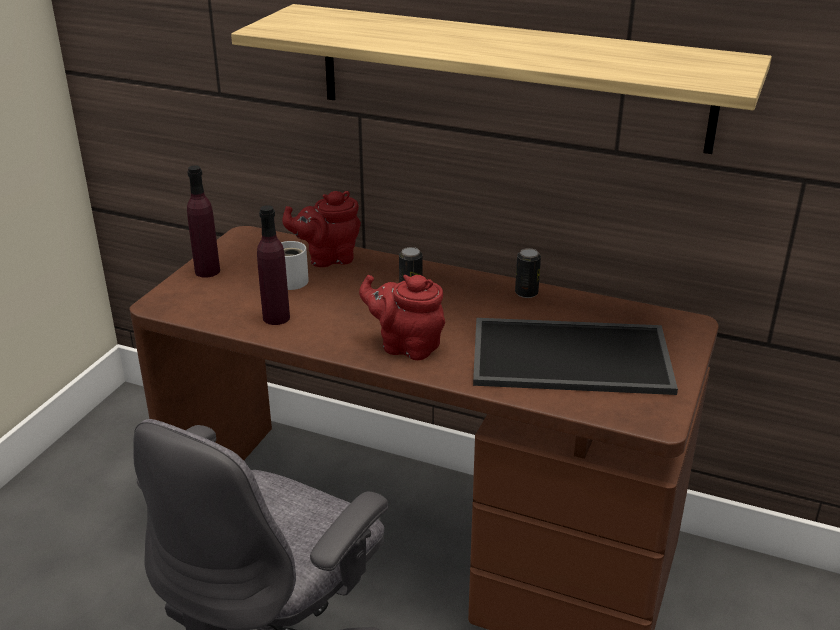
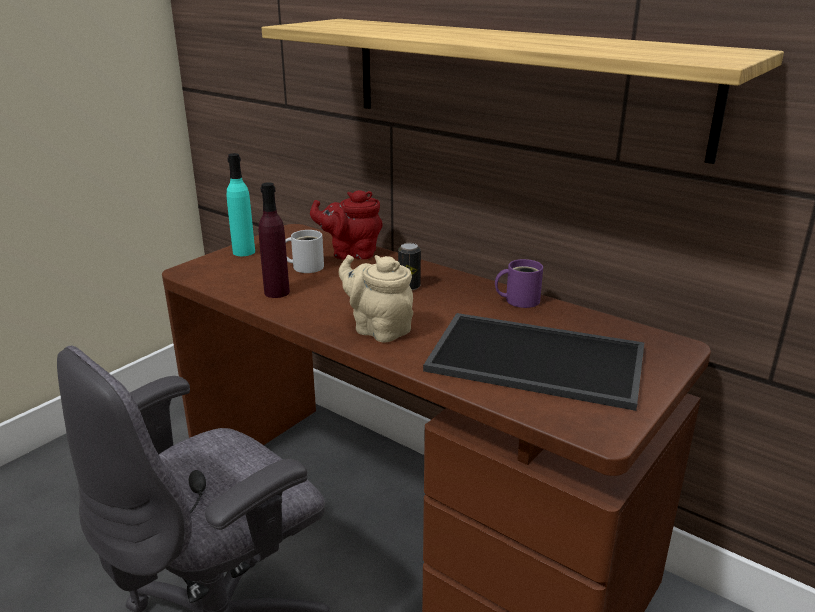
camera: 15 degrees right, 5 degrees down
(207, 271) = (244, 252): purple bottle -> turquoise bottle
(406, 346) = (378, 329): red teapot -> beige teapot
(526, 293) = (519, 300): can -> purple mug

